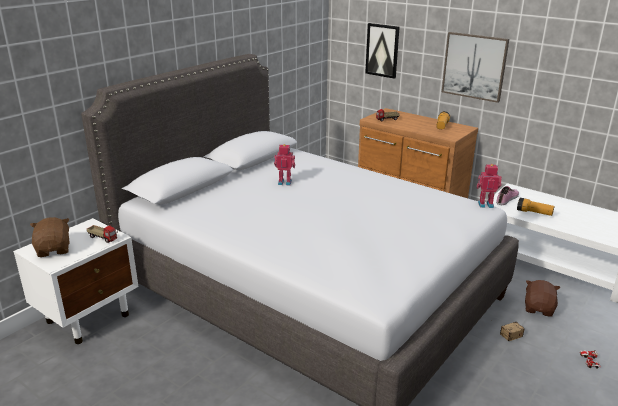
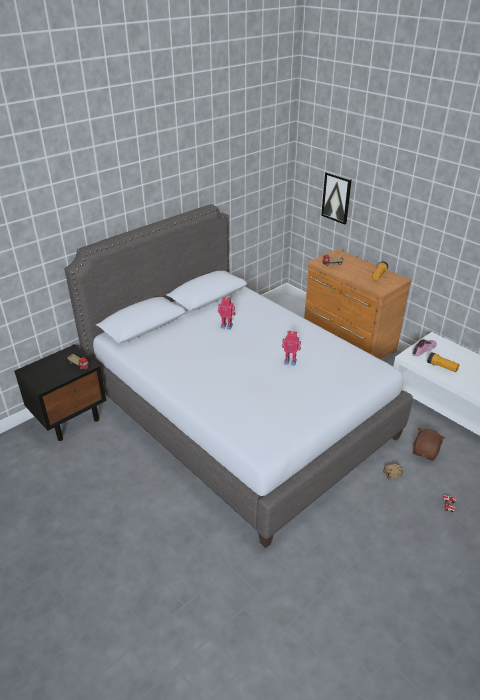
camera: 10 degrees right, 10 degrees up
(54, 249) = (43, 372): brown plush toy -> none
(89, 317) = (70, 419): white nightstand -> black nightstand
(474, 66) = (412, 226): picture -> none
(485, 204) = (386, 365): toy robot -> toy robot (290, 361)

